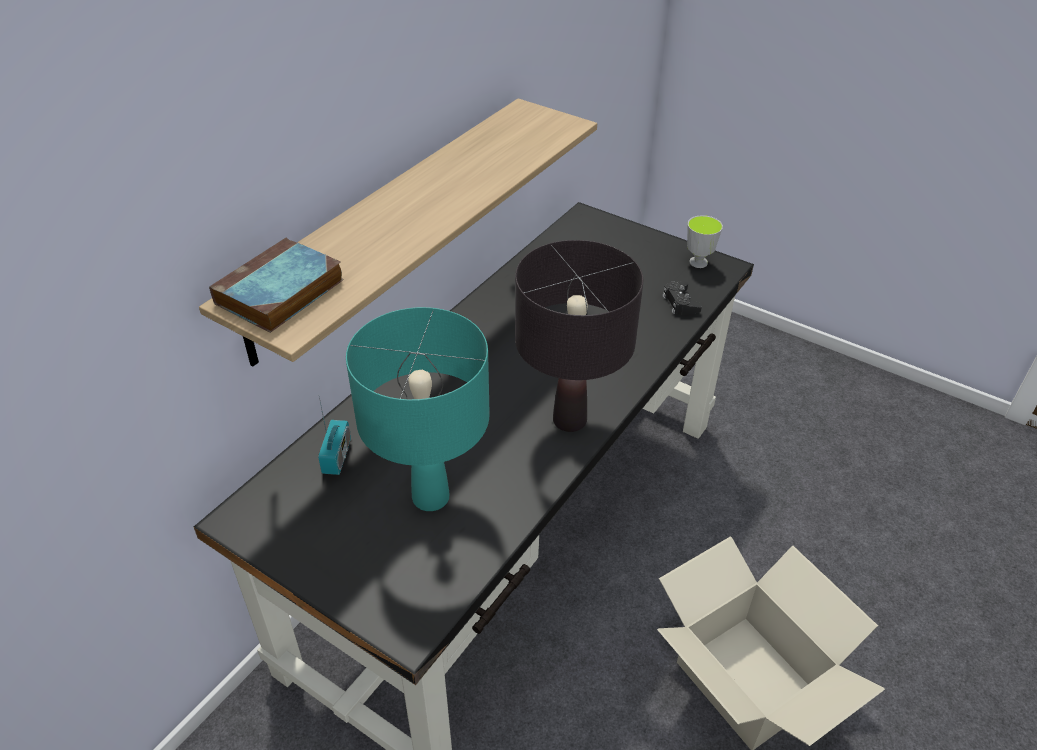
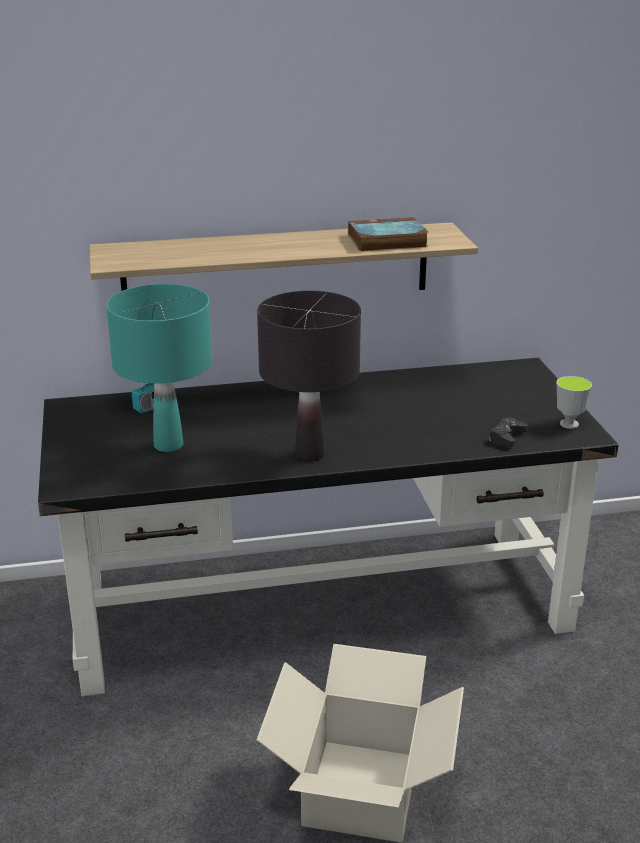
camera: 45 degrees right, 15 degrees down
(279, 293) = (131, 252): book -> book (386, 241)

